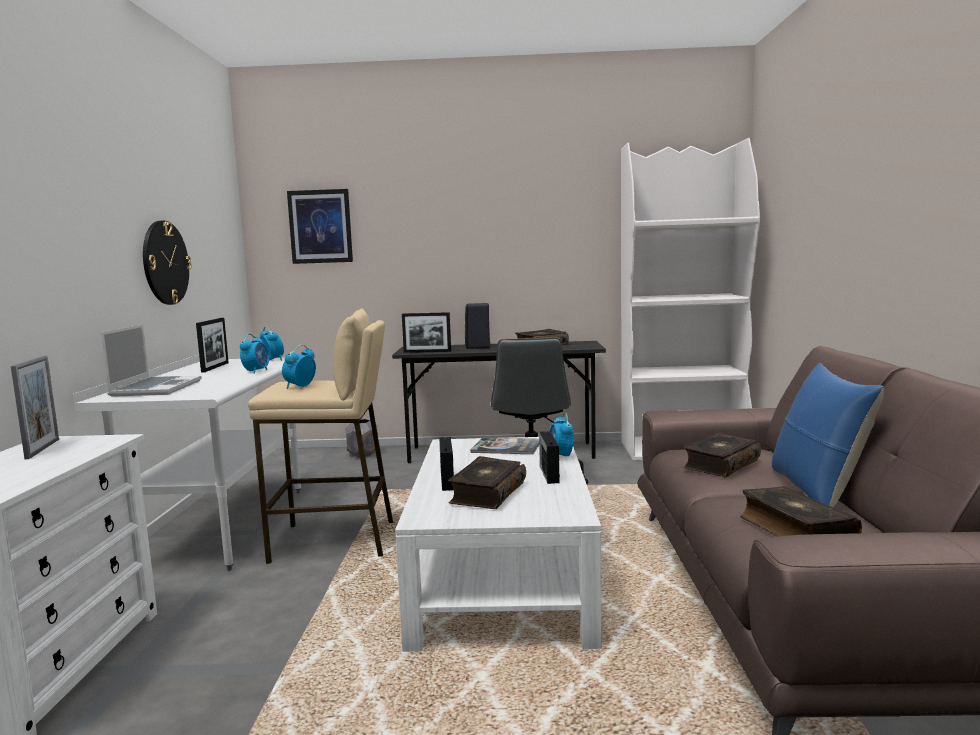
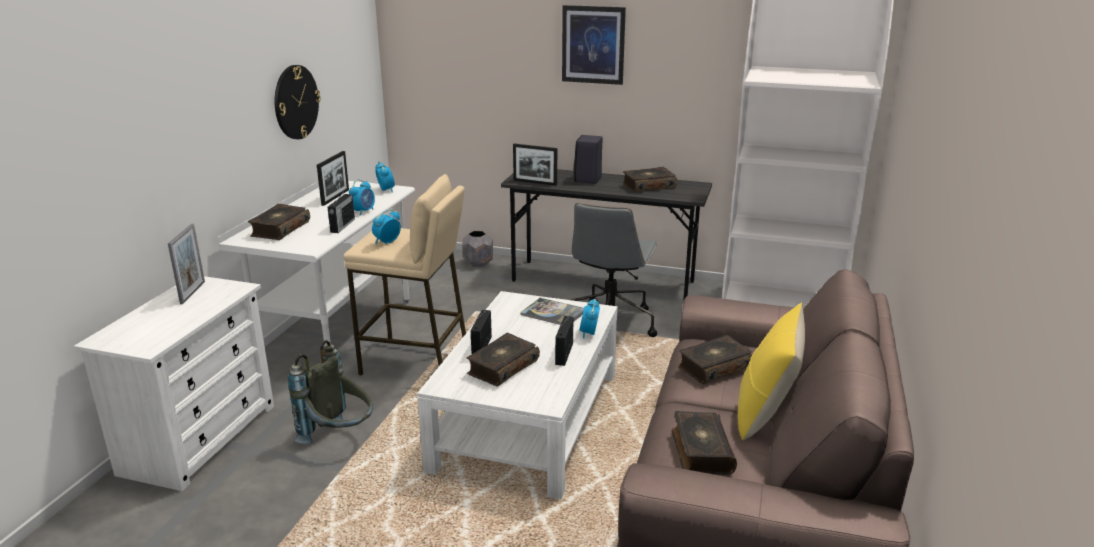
camera: 15 degrees right, 15 degrees up
(156, 388) = (279, 229): laptop -> book
(236, 380) = (342, 226): none -> radio
(265, 633) = (339, 437): none -> grey backpack
(320, 226) = (448, 41): picture -> picture (593, 45)
(817, 490) = (765, 413): blue pillow -> yellow pillow

